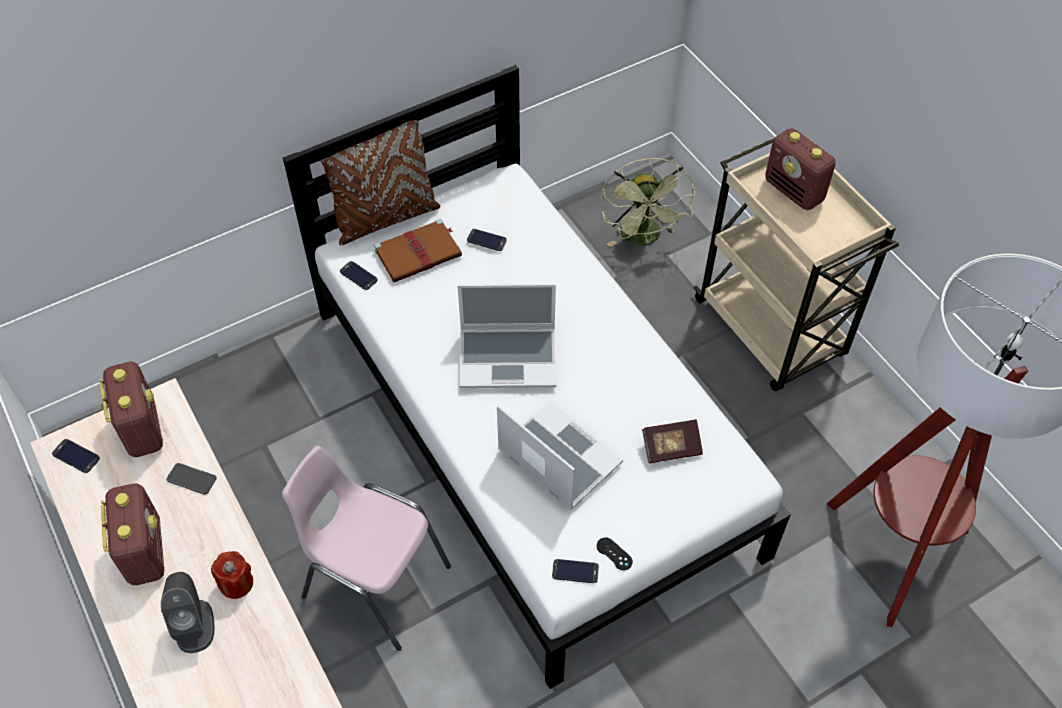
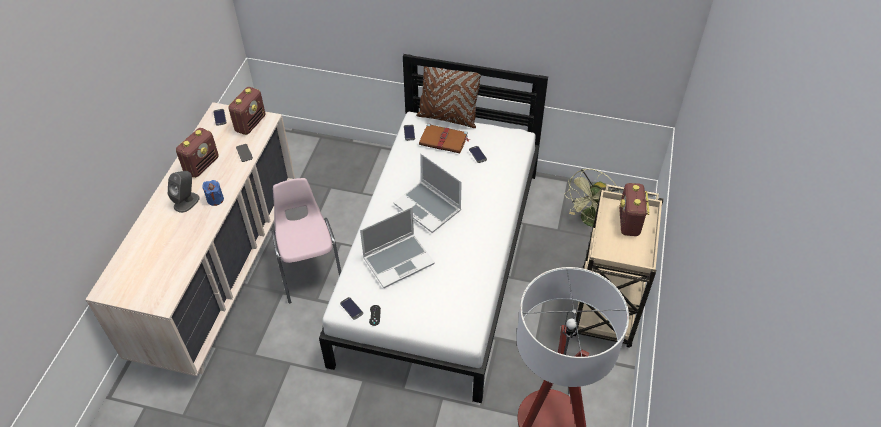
camera: 45 degrees right, 5 degrees down
(236, 583) = (215, 199): red candle -> blue candle
(557, 457) = (399, 260): laptop -> laptop turned 60 degrees clockwise
(671, 448) = (451, 295): book -> none

